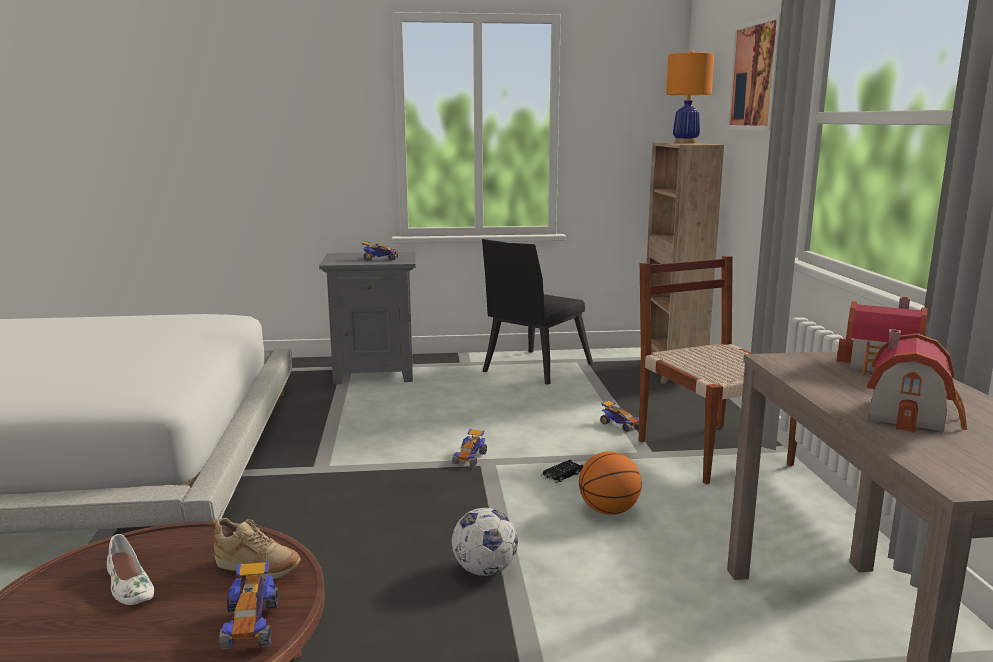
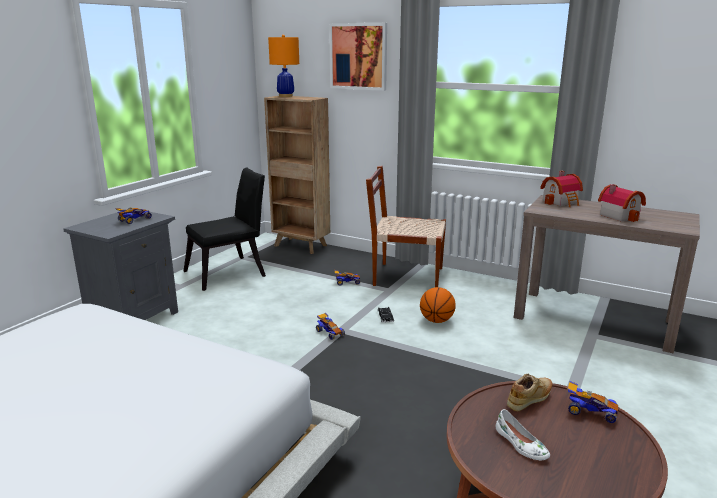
camera: 55 degrees left, 5 degrees up
(128, 585) = (520, 444): white shoe -> white shoe turned 60 degrees clockwise
(485, 570) = (462, 371): football -> none
(532, 369) = (230, 273): black chair -> black chair turned 105 degrees counterclockwise

